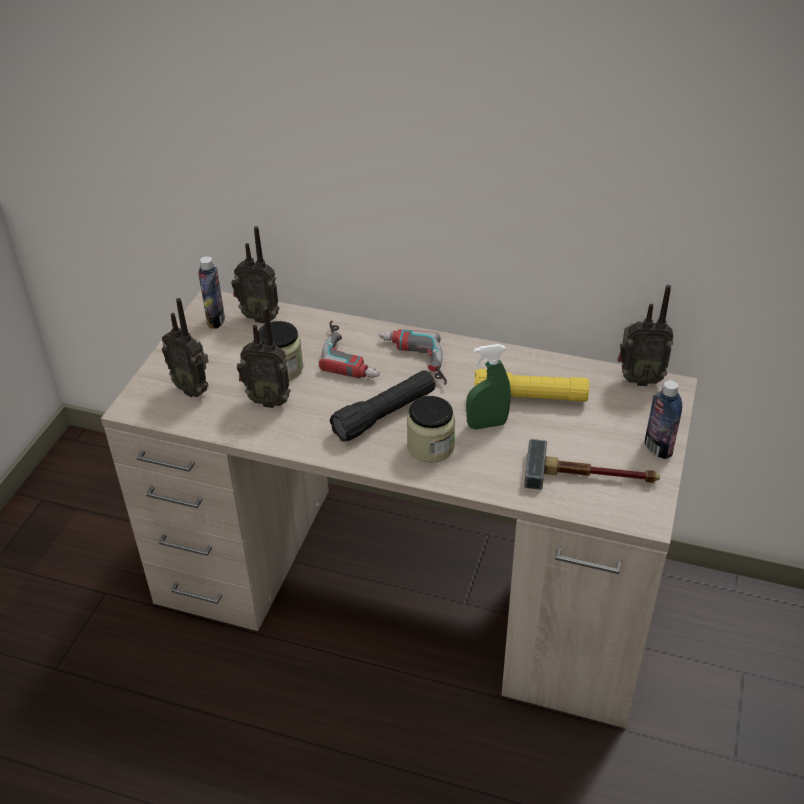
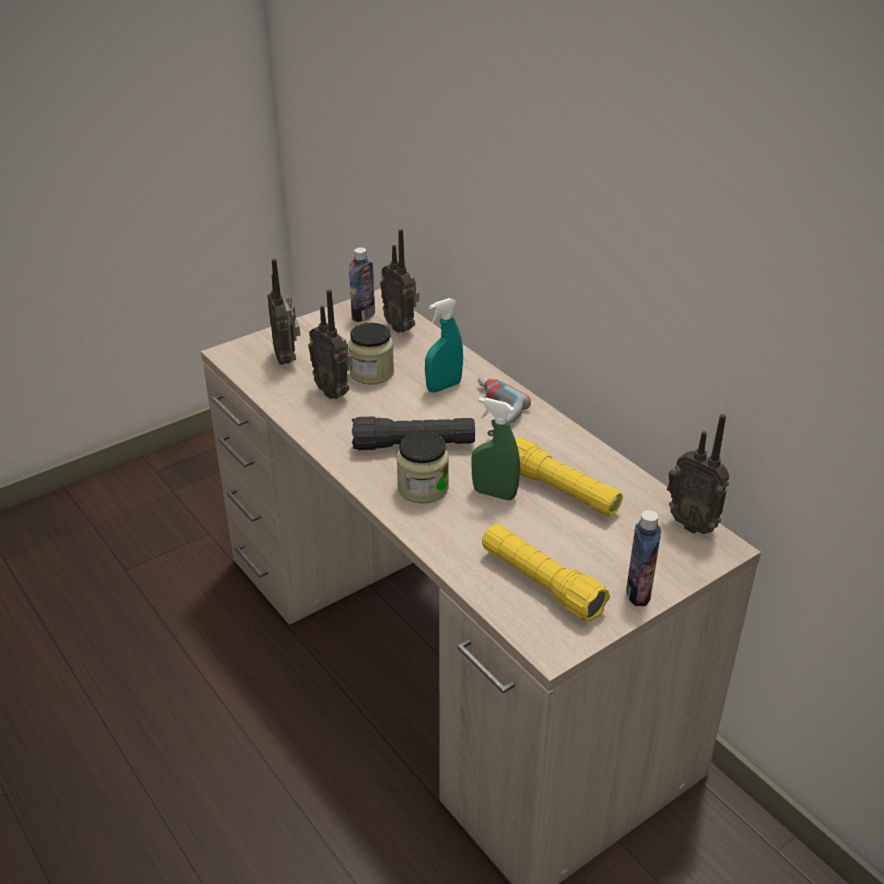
camera: 35 degrees right, 5 degrees down
(353, 354) = (443, 386): power drill -> turquoise spray bottle
(591, 476) = (541, 583): hammer -> yellow flashlight

